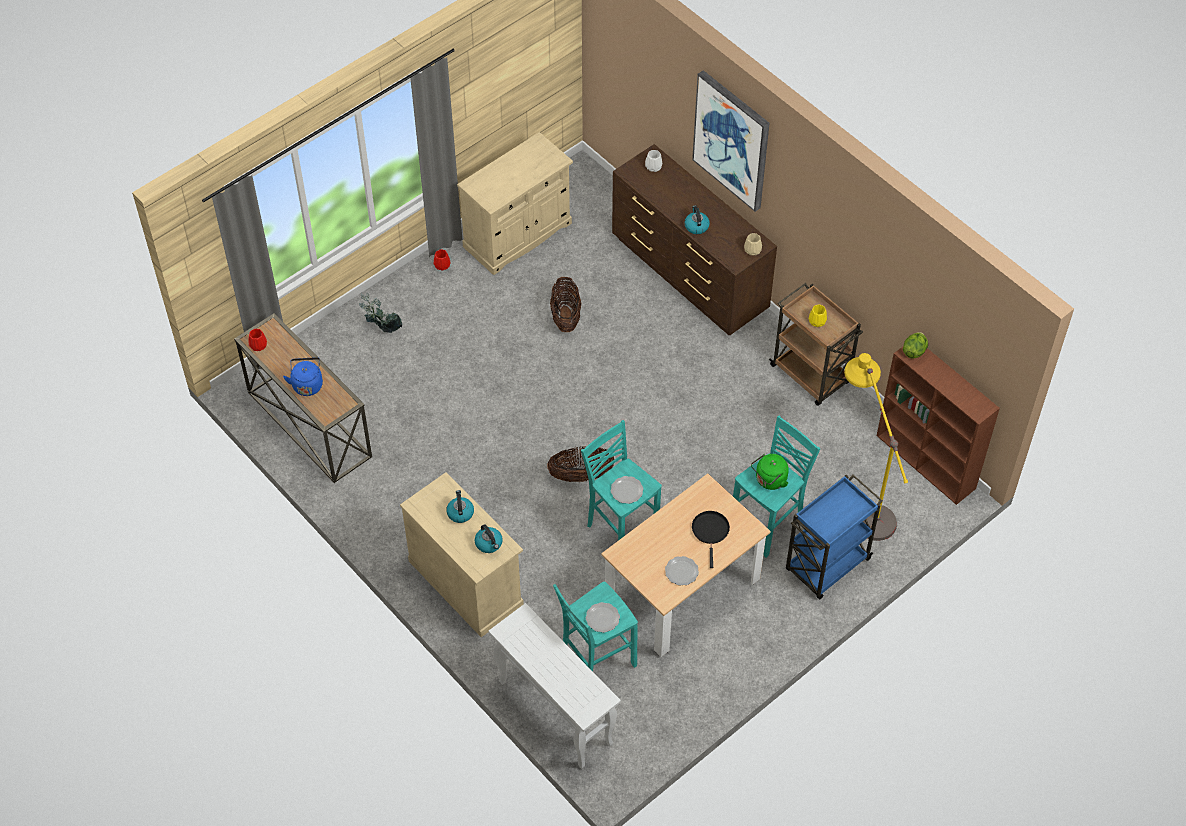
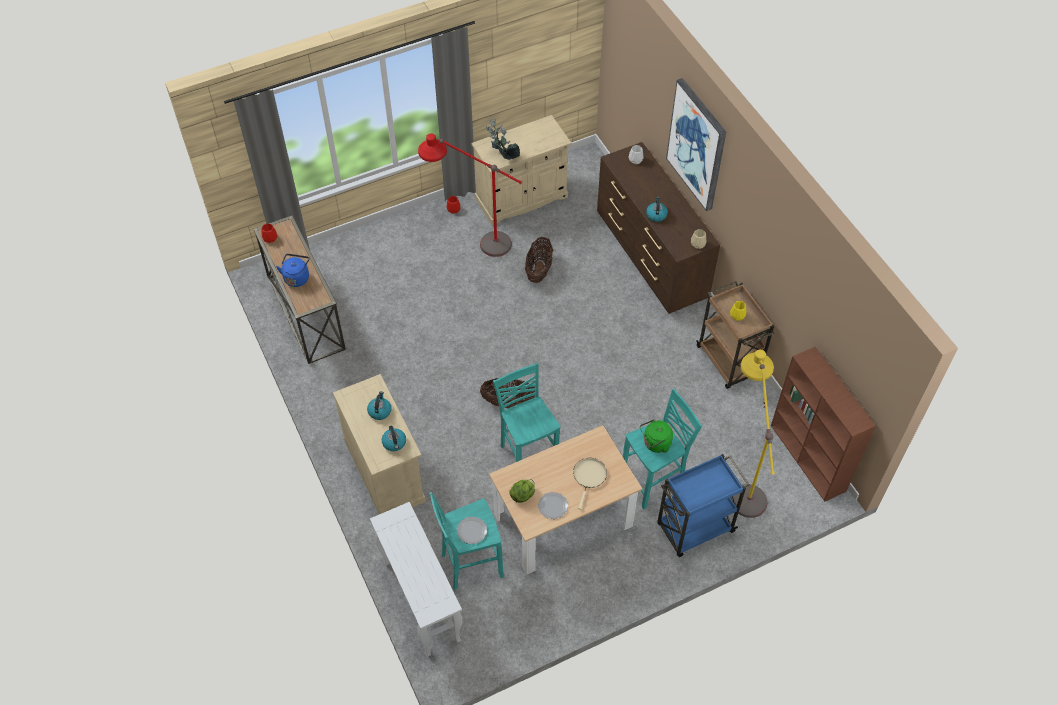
camera: 15 degrees right, 0 degrees up
(381, 329) = (388, 249): potted plant -> potted plant (503, 156)
(478, 299) = (473, 242): none -> red floor lamp
(627, 491) = (529, 424): plate -> none
(710, 532) = (589, 477): black frying pan -> beige frying pan
(914, 351) = (811, 358): lettuce -> lettuce (523, 495)

